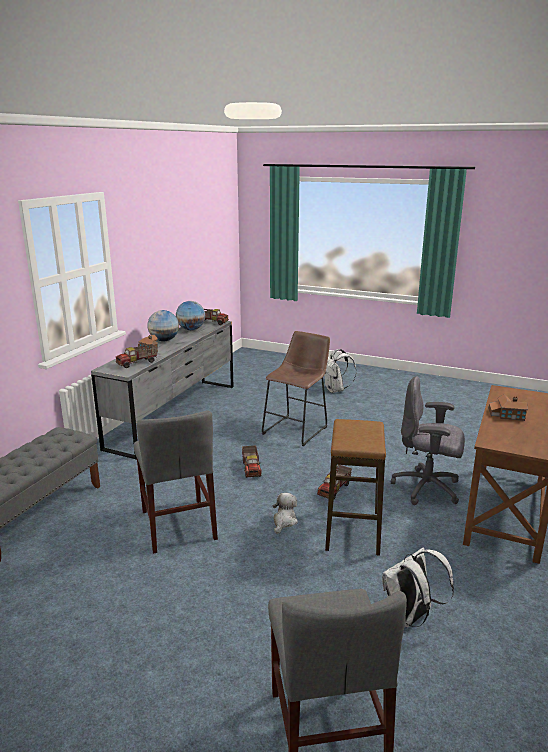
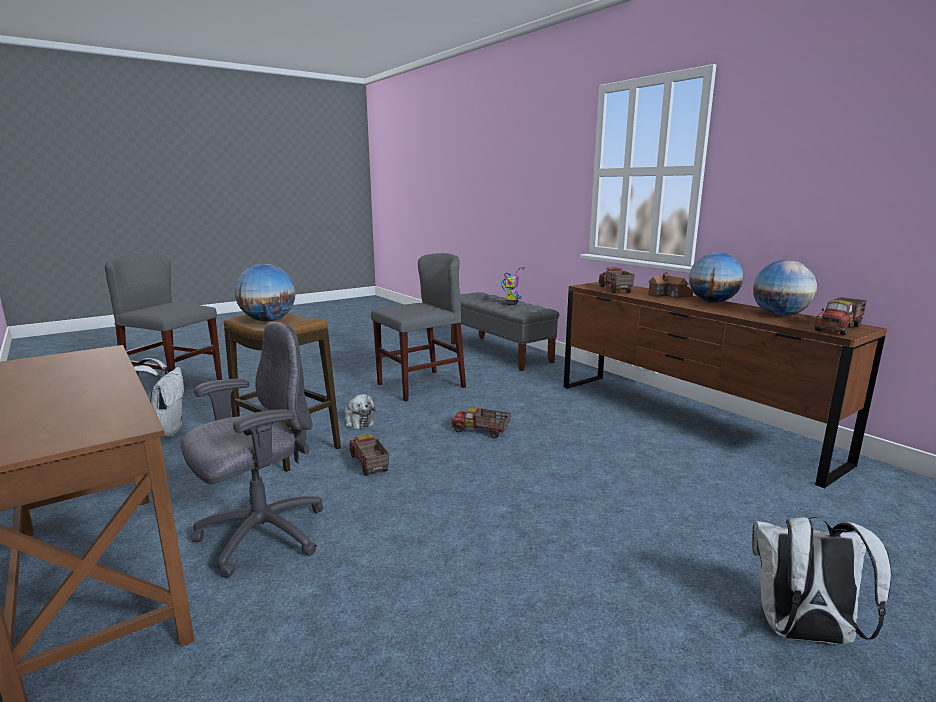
camera: 120 degrees right, 5 degrees down
(39, 449) = (512, 304): none -> toy robot
(175, 415) = (685, 420): grey dresser -> brown dresser
(178, 525) = (421, 385): grey chair -> grey chair turned 135 degrees clockwise
(297, 429) = (573, 494): brown stool -> none
(364, 435) = (268, 320): none -> globe
(506, 414) = (91, 386): toy house -> none

